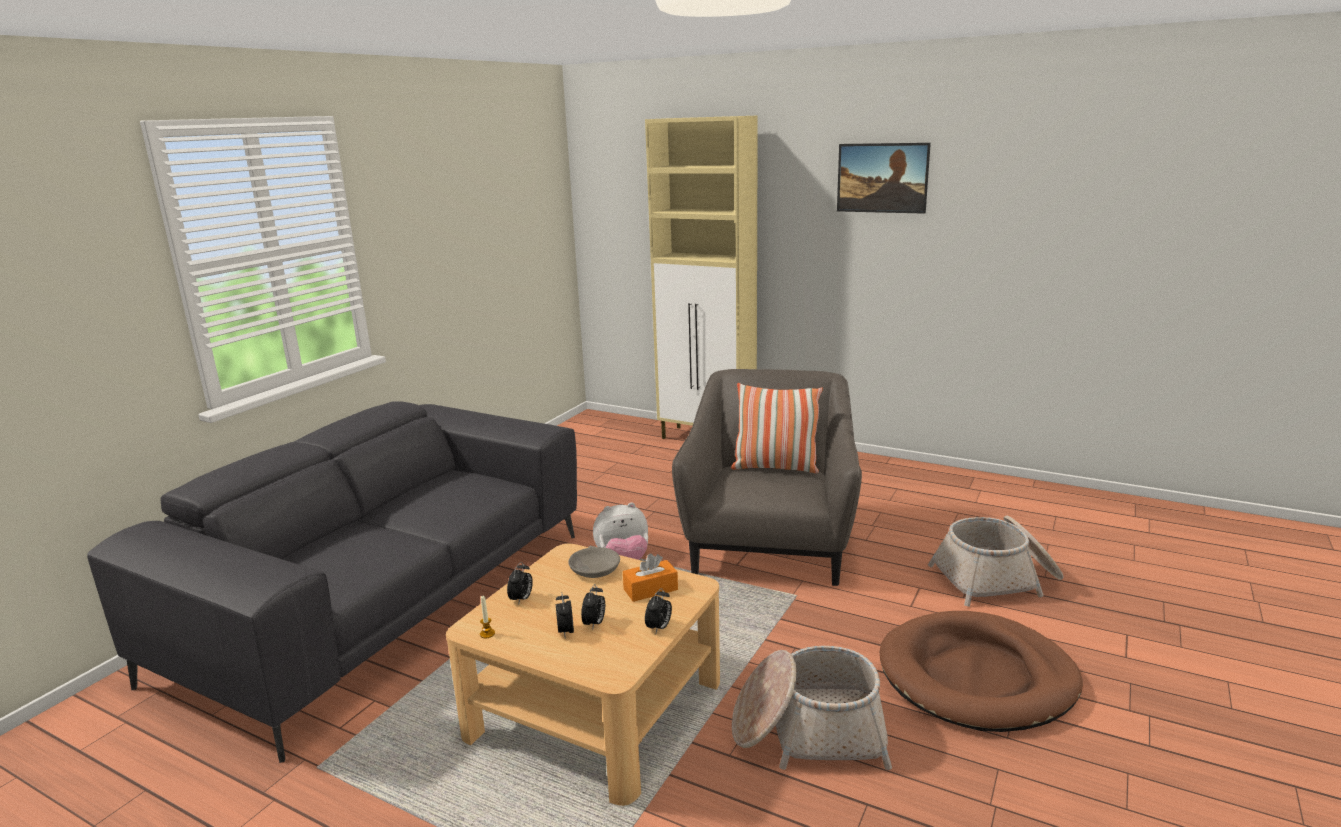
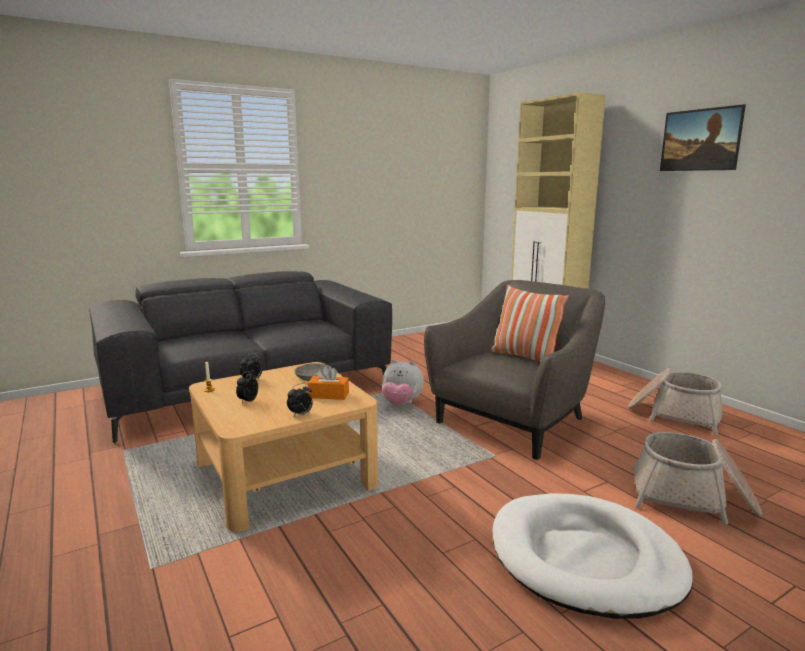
camera: 30 degrees right, 5 degrees down
(594, 624) = (269, 402): alarm clock -> none
(808, 731) = (399, 539): basket -> basket (674, 415)
(977, 677) = (585, 559): brown dog bed -> white dog bed

